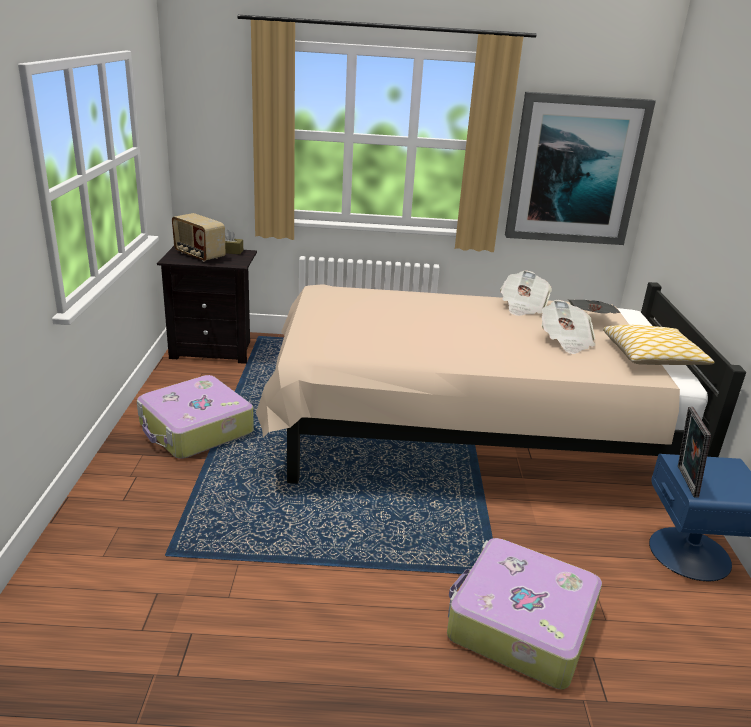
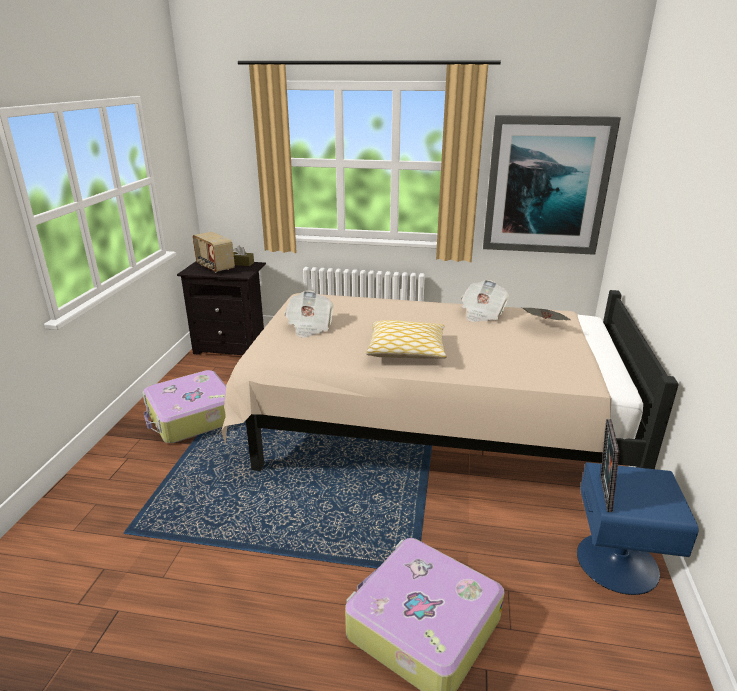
camera: 10 degrees right, 0 degrees up
(565, 341) = (510, 347): newspaper -> newspaper (309, 326)
(652, 357) = (593, 364): pillow -> pillow (406, 350)

